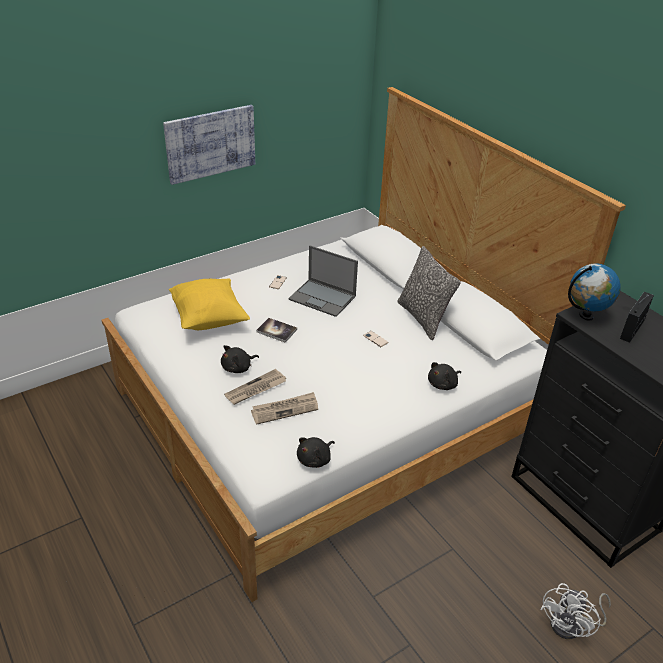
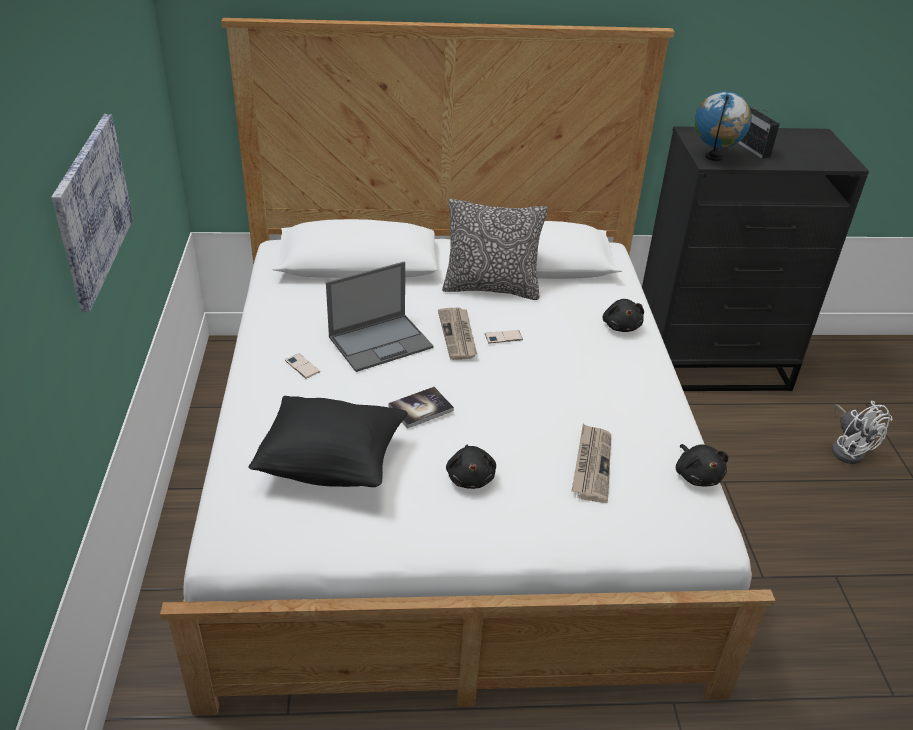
camera: 60 degrees left, 0 degrees up
(209, 319) = (332, 464): yellow pillow -> black pillow
(255, 389) = (530, 477): newspaper -> newspaper (458, 335)

